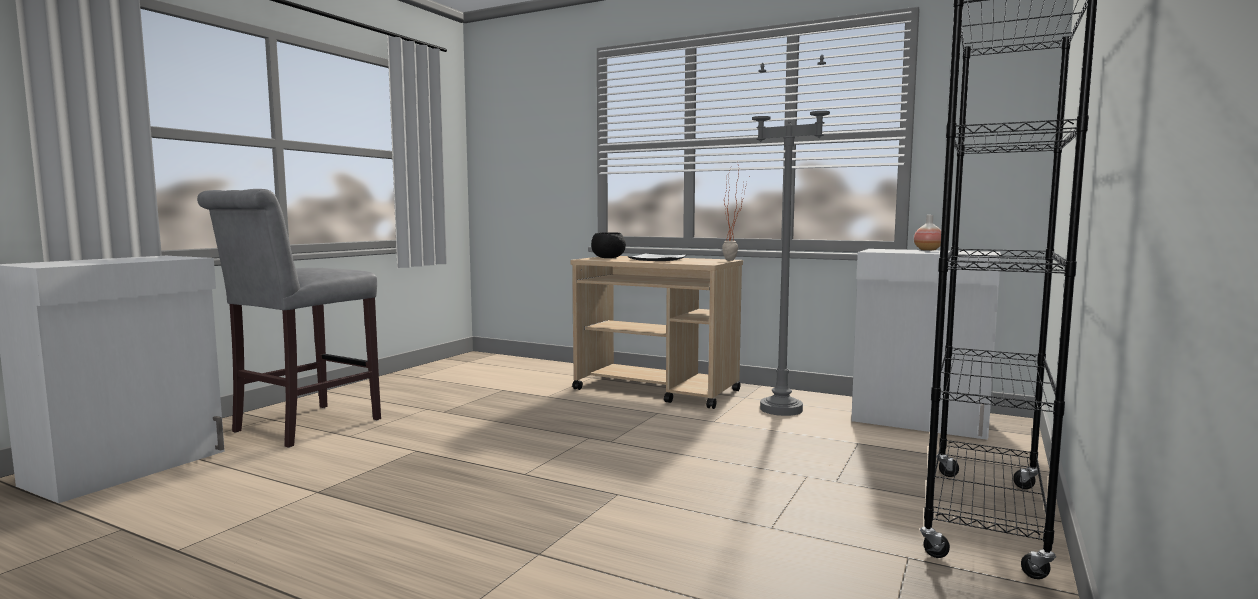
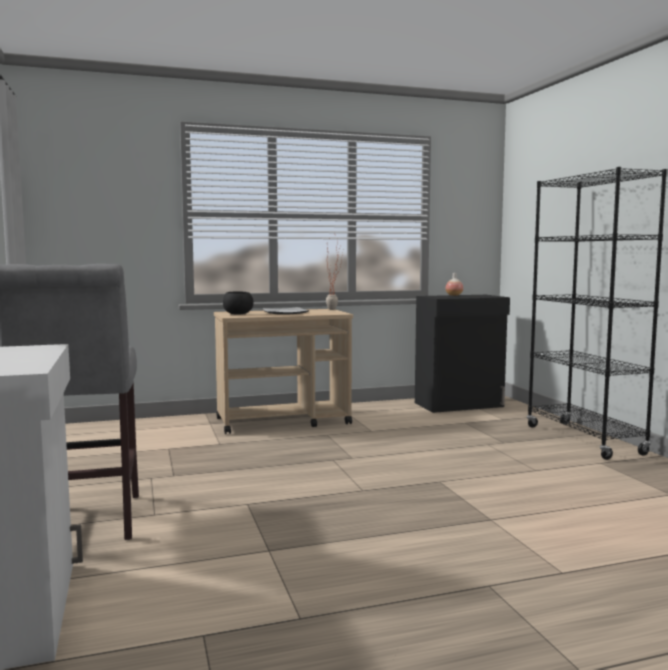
camera: 45 degrees left, 0 degrees up
(781, 409) = (385, 415): grey floor lamp -> none
(920, 421) = (460, 405): white cabinet -> black cabinet

